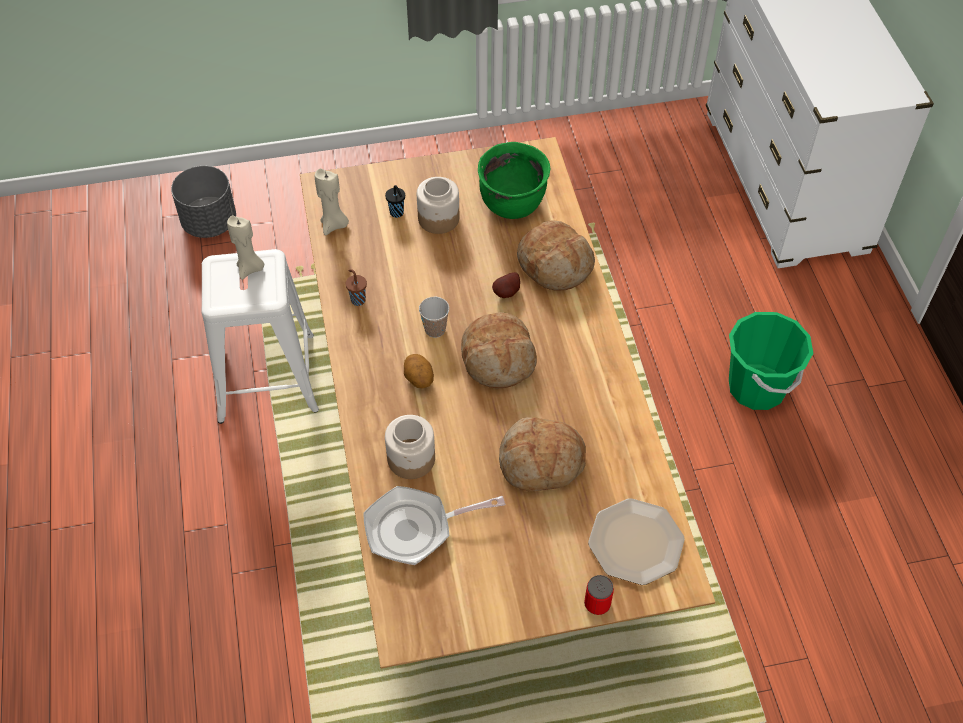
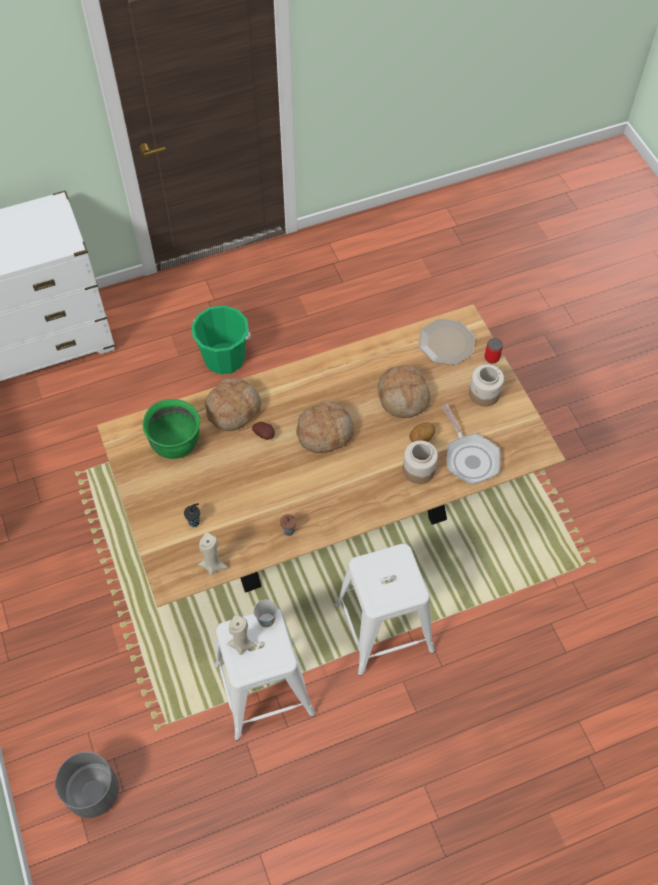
camera: 100 degrees left, 5 degrees up
(305, 514) = (383, 627): none -> white stool
(418, 379) = (353, 477): potato -> potato (421, 438)
(435, 330) = (307, 474): cup -> cup (266, 620)
(438, 218) = (196, 492): jar -> jar (484, 394)

